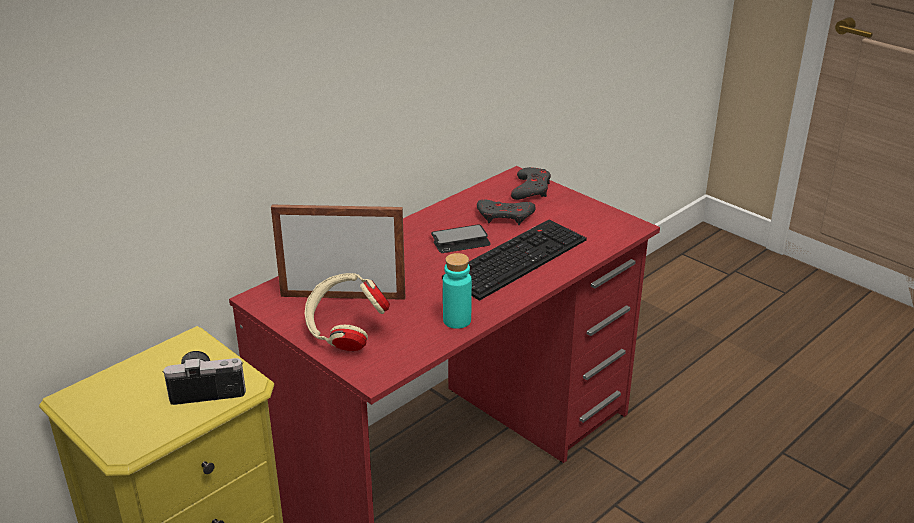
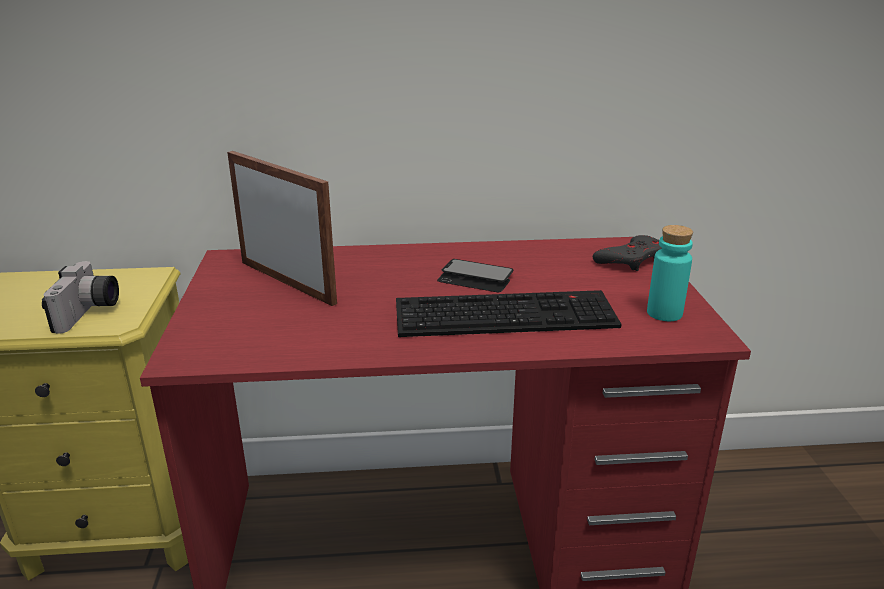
camera: 40 degrees right, 5 degrees down
(207, 388) = (89, 313): camera -> camera turned 60 degrees clockwise
(345, 333) = (230, 311): beige headphones -> none
(457, 320) = (342, 345): turquoise bottle -> turquoise bottle (664, 313)
(505, 216) = (560, 273): grey game controller -> none

